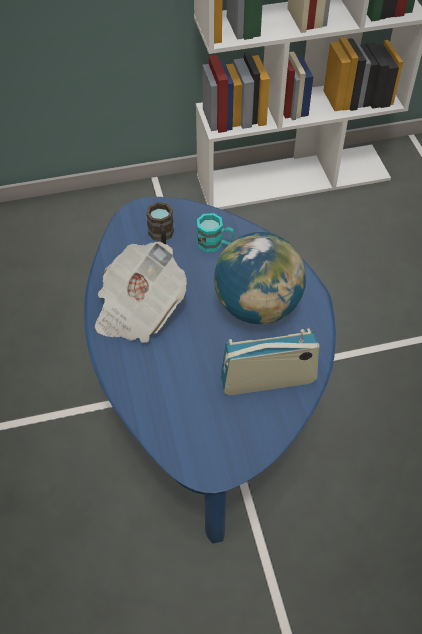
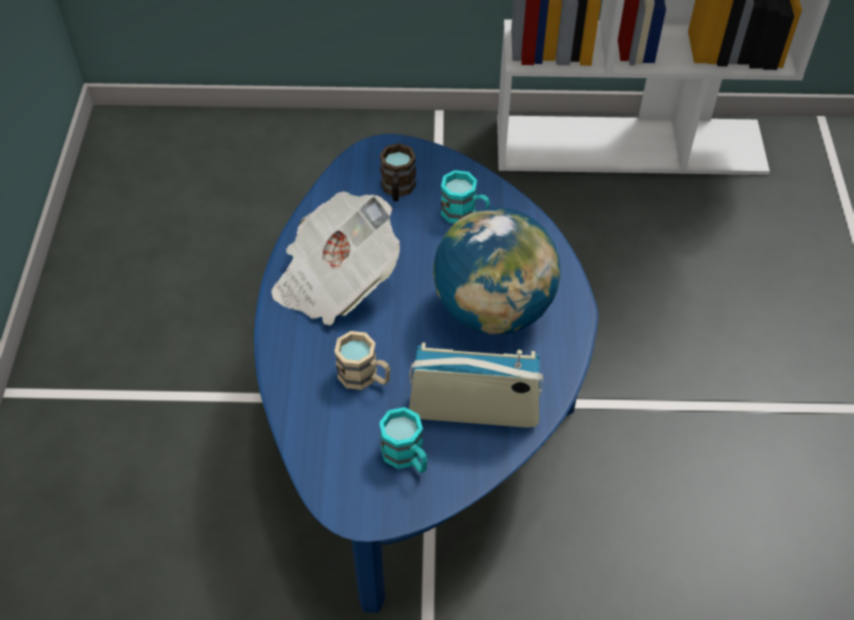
camera: 15 degrees right, 0 degrees up
(183, 374) = (365, 377): none -> beige mug
(232, 424) = (407, 457): none -> turquoise mug

